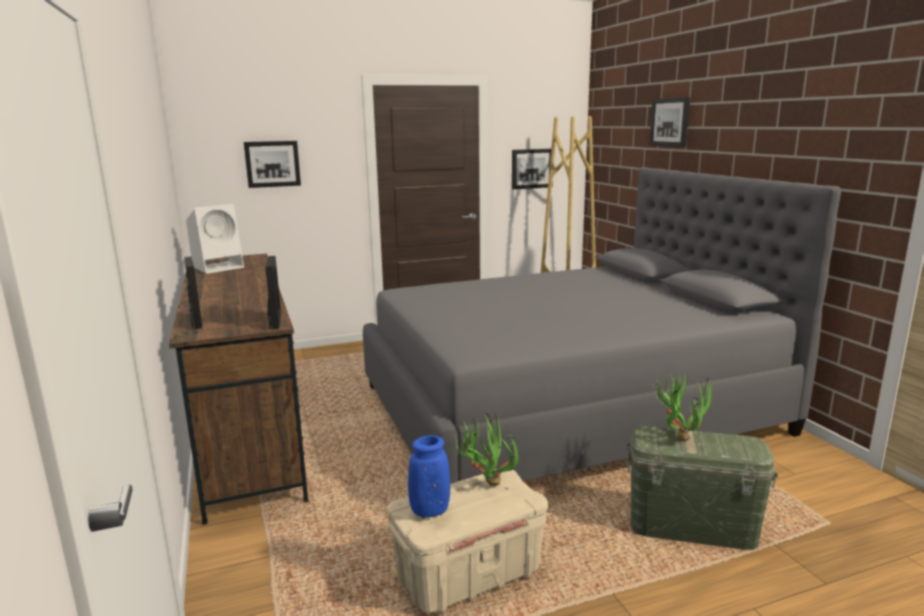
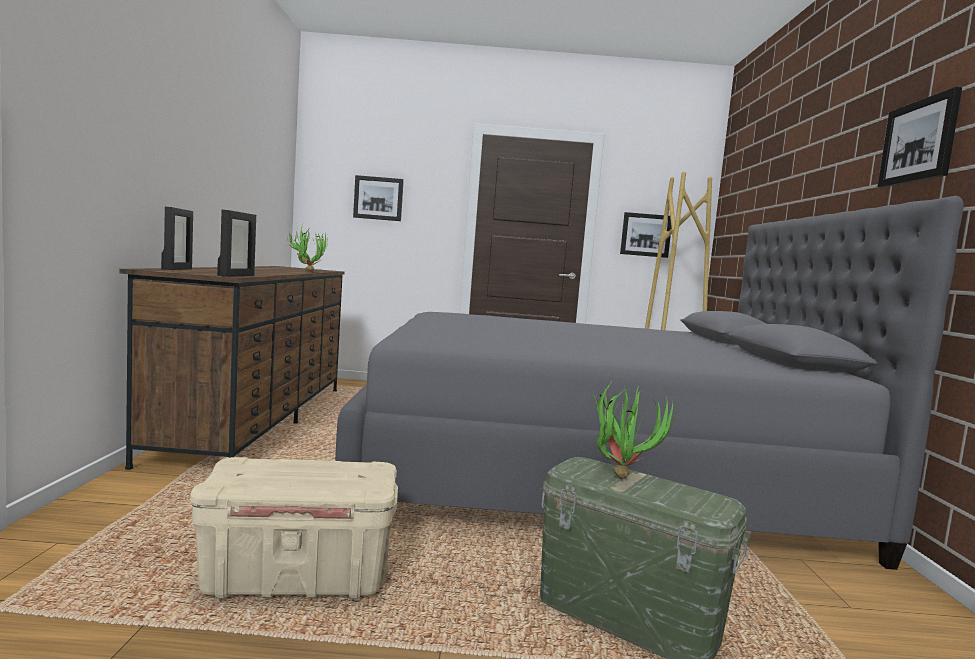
camera: 20 degrees right, 10 degrees down
(219, 267) = (285, 268): white speaker -> none
(430, 510) = (251, 470): blue vase -> none
(486, 483) = (346, 467): potted plant -> potted plant (307, 271)
(670, 122) = (788, 171): picture -> picture (919, 141)

